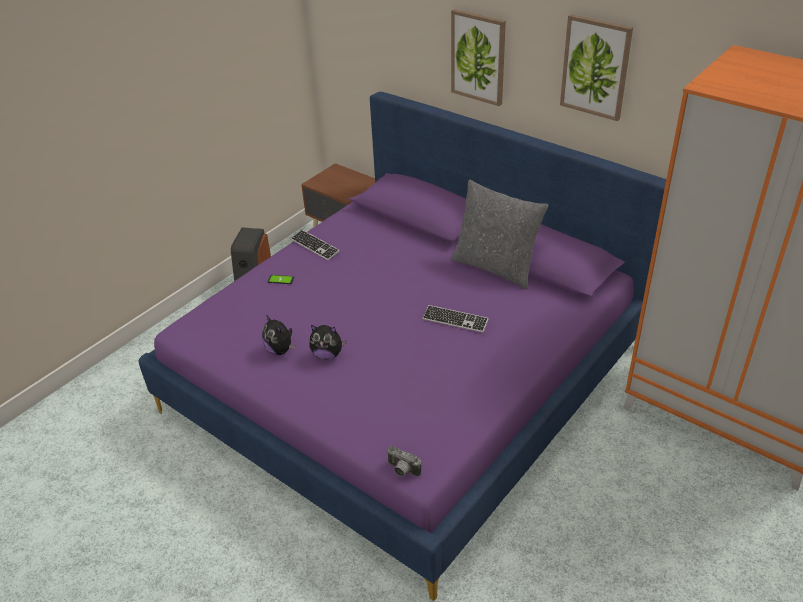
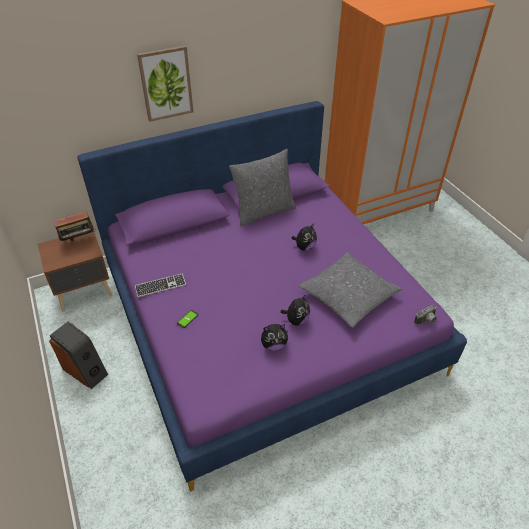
camera: 65 degrees left, 5 degrees up
(357, 181) = (79, 240): none -> radio
(398, 384) = (348, 295): none -> grey pillow
(455, 320) = (304, 247): keyboard -> plush toy
(595, 67) = (258, 51): picture -> none

